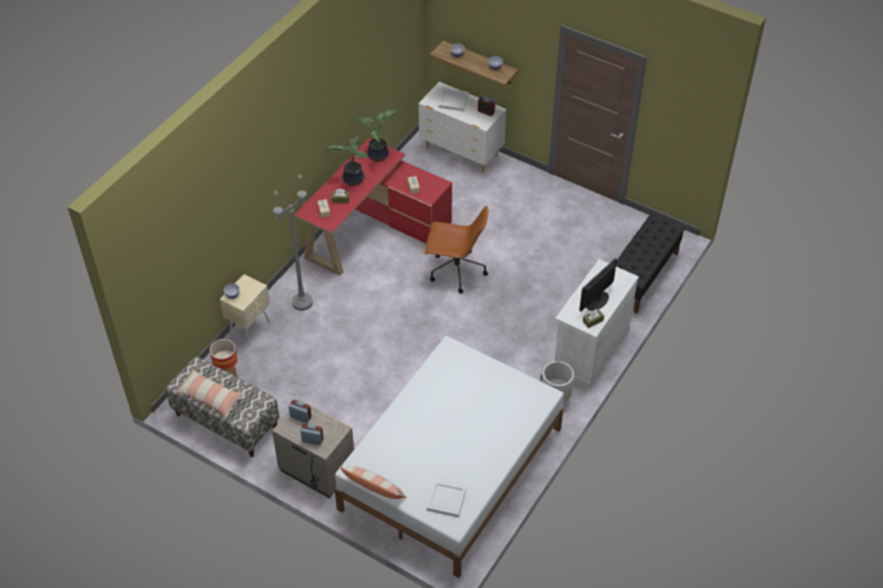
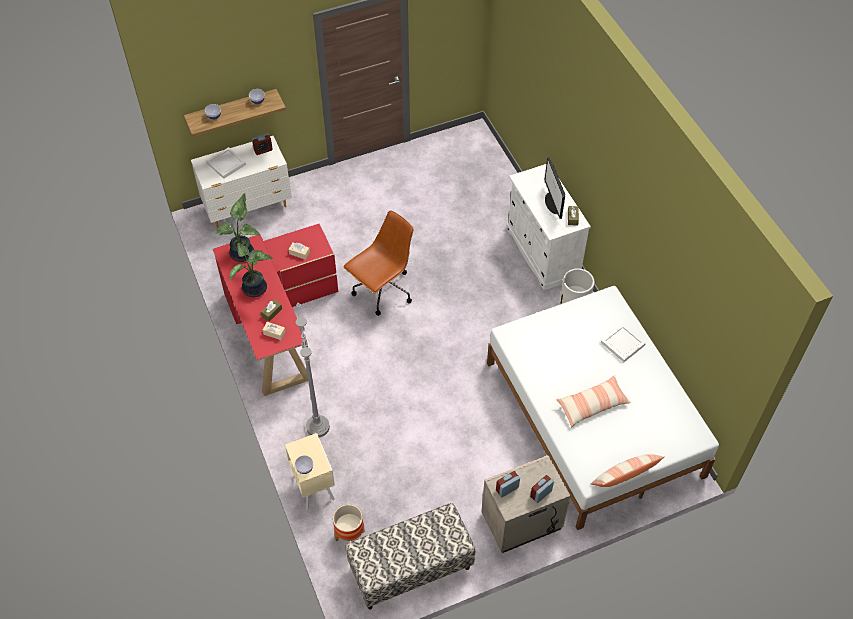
camera: 55 degrees left, 5 degrees up
(210, 397) = (409, 558): pillow -> pillow (592, 405)
(446, 499) = (670, 428): white tray -> white tray (622, 344)
(642, 276) = (495, 176): black bench -> none

